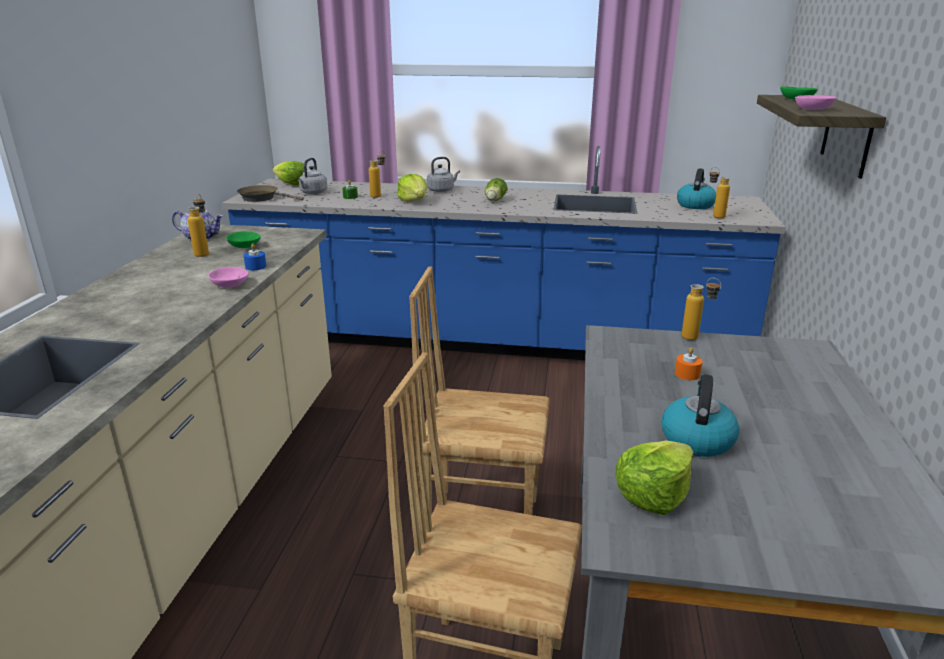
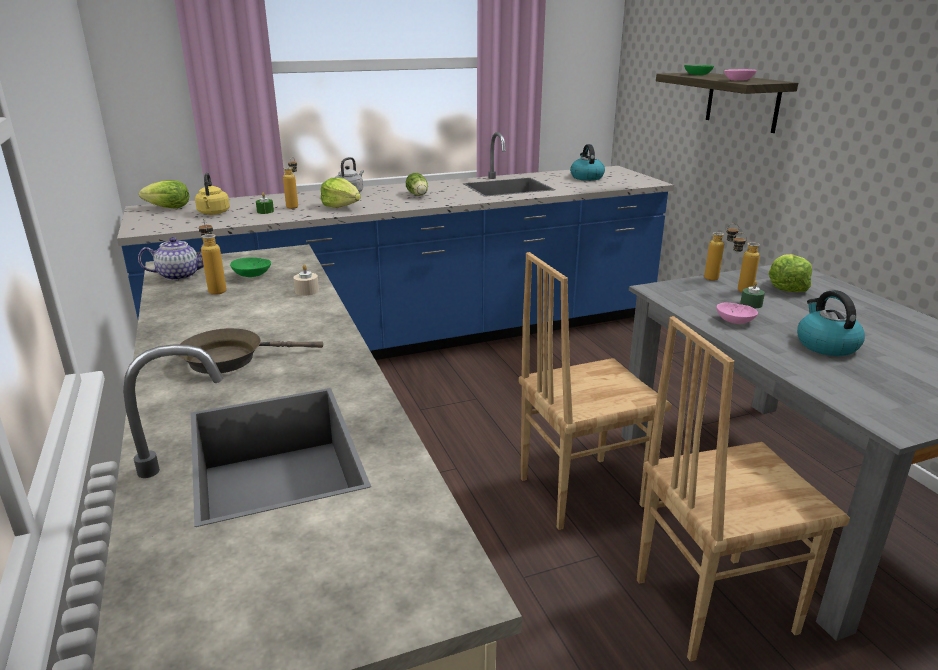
camera: 30 degrees left, 0 degrees up
(228, 285) = (313, 313): pink bowl -> pink bowl (734, 321)
(255, 266) = (307, 291): blue candle -> beige candle
(262, 198) = (161, 226): brown frying pan -> brown frying pan (230, 359)
(313, 193) = (213, 213): grey kettle -> yellow kettle
(653, 494) = (861, 388): lettuce -> lettuce (786, 287)
(687, 374) = (751, 304): orange candle -> green candle
(714, 216) = (614, 184): bottle -> bottle (738, 290)

